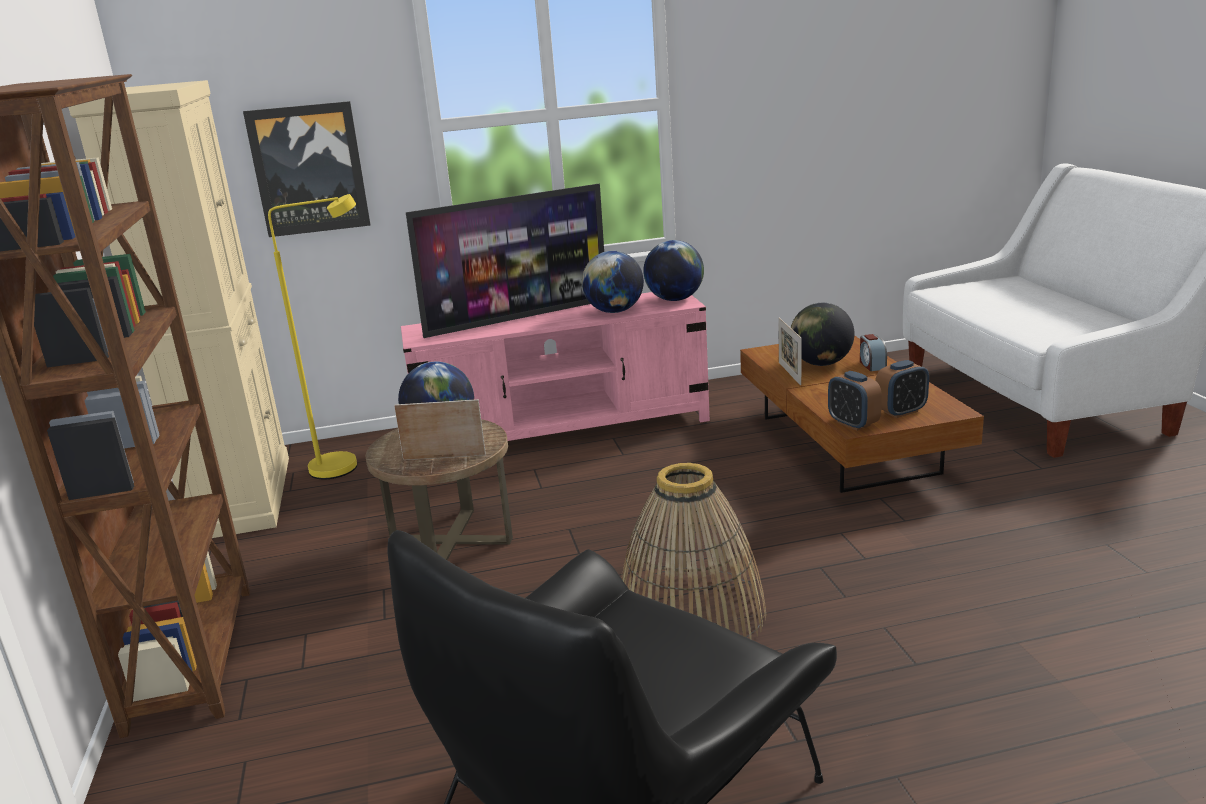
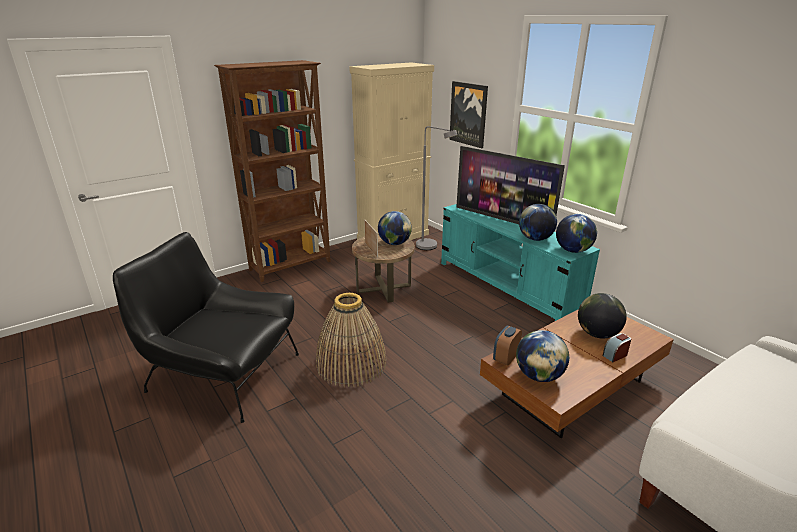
camera: 65 degrees right, 5 degrees up
(347, 465) = (431, 247): yellow floor lamp -> grey floor lamp
(564, 429) = (507, 286): pink tv stand -> turquoise tv stand
(789, 373) = (568, 324): picture frame -> none
(901, 412) = (539, 376): alarm clock -> globe

